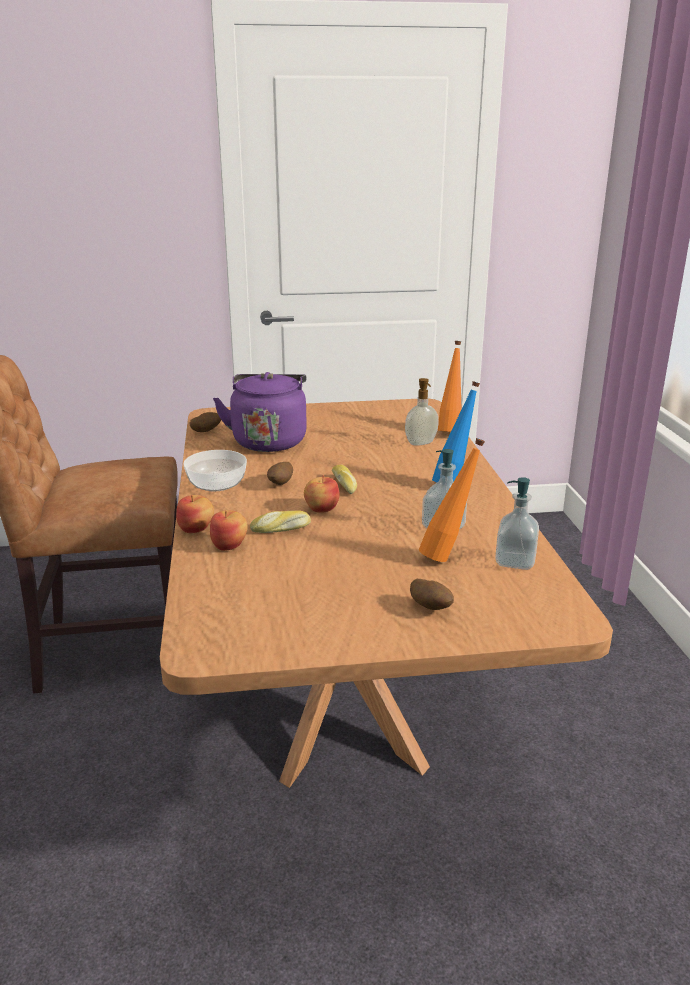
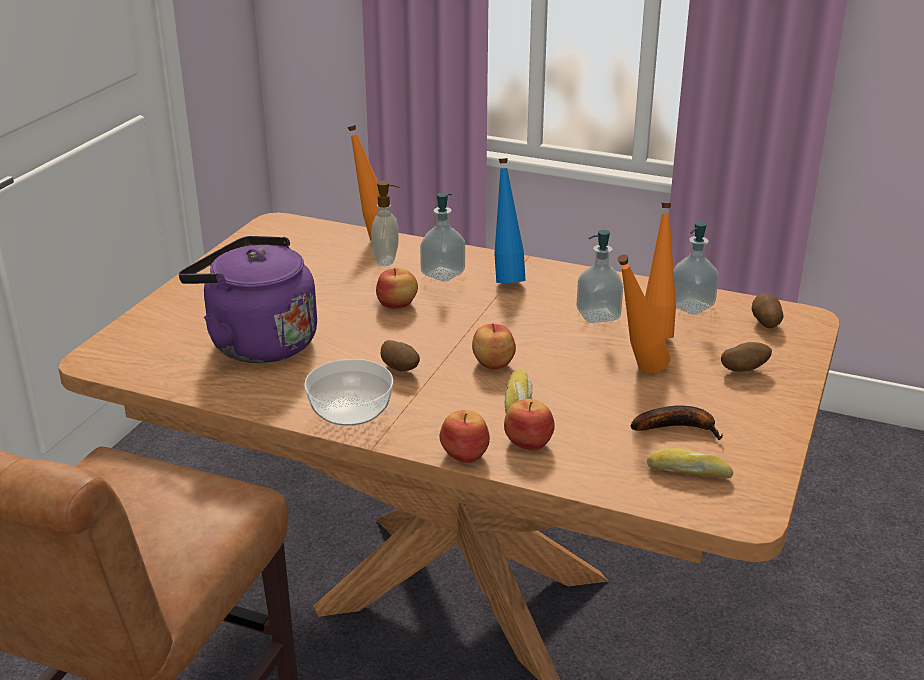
camera: 60 degrees left, 5 degrees up
(206, 431) = (161, 377): potato -> potato (765, 323)
(303, 597) = (678, 427): none -> banana
(345, 484) = (445, 333): bread -> bread (689, 471)
(365, 461) = (397, 304): none -> apple
(372, 562) = (637, 372): none -> orange bottle
(428, 463) = (443, 273): none -> soap dispenser

